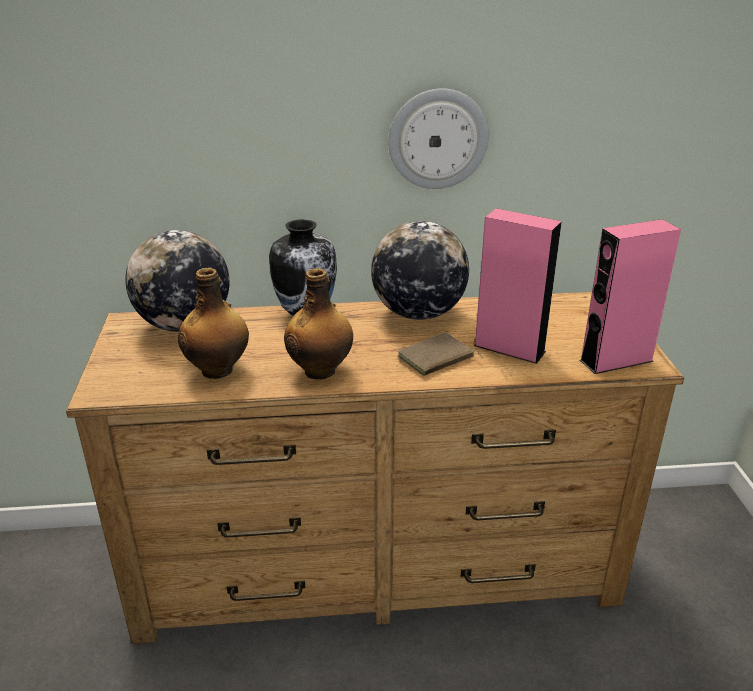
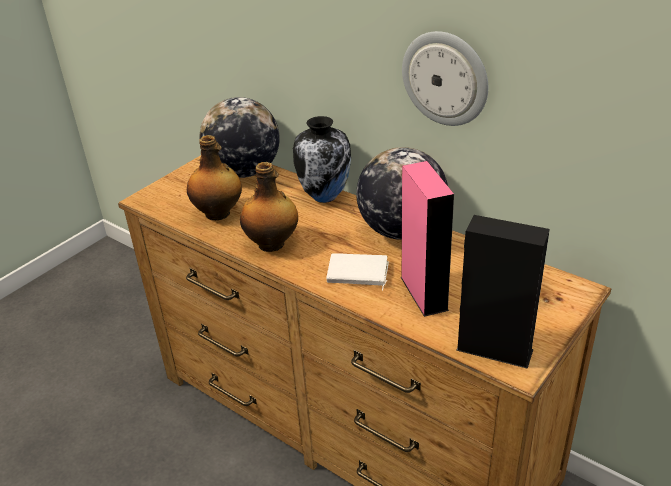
camera: 45 degrees right, 5 degrees up
(436, 359) = (357, 274): brown book -> white book
(616, 360) = (494, 349): pink speaker -> black speaker

